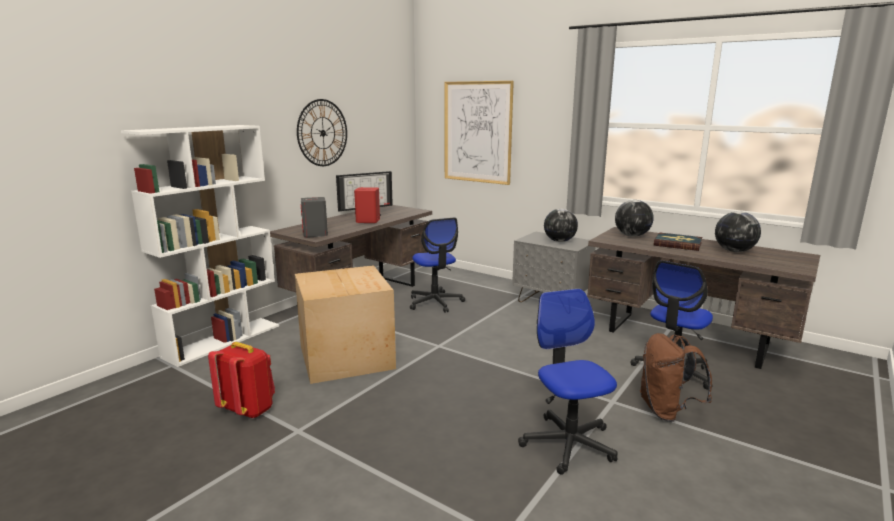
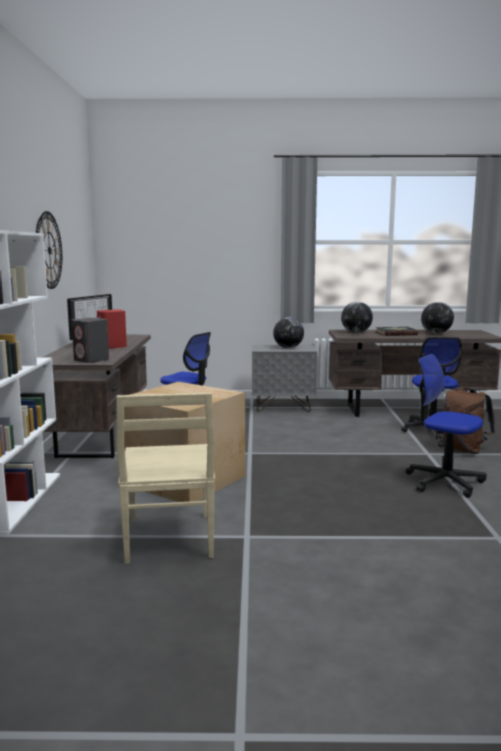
camera: 35 degrees left, 5 degrees down
(248, 410) = (169, 538): red backpack -> beige chair
(477, 132) = (175, 253): picture -> none

